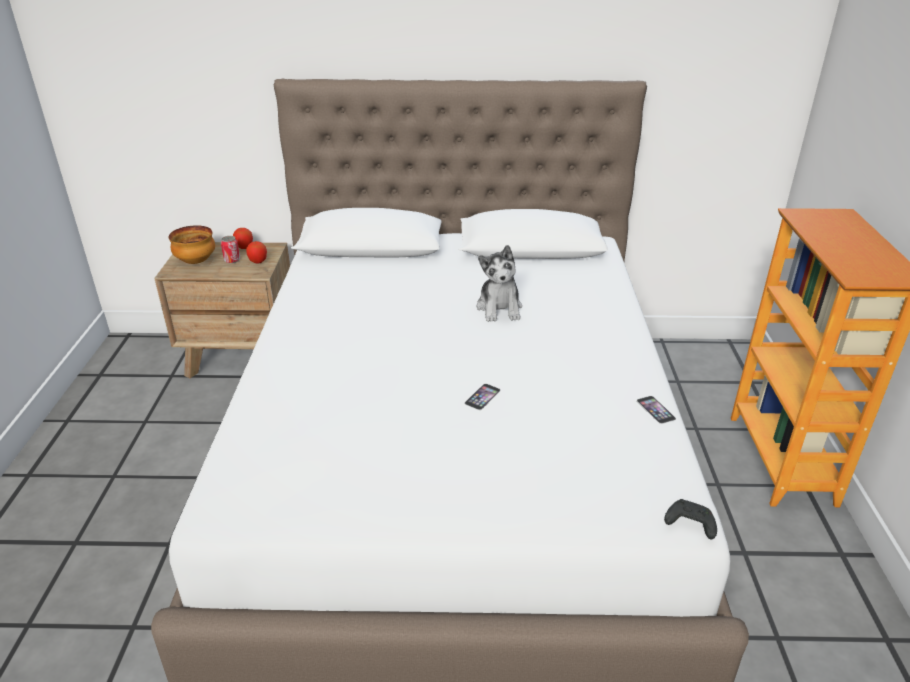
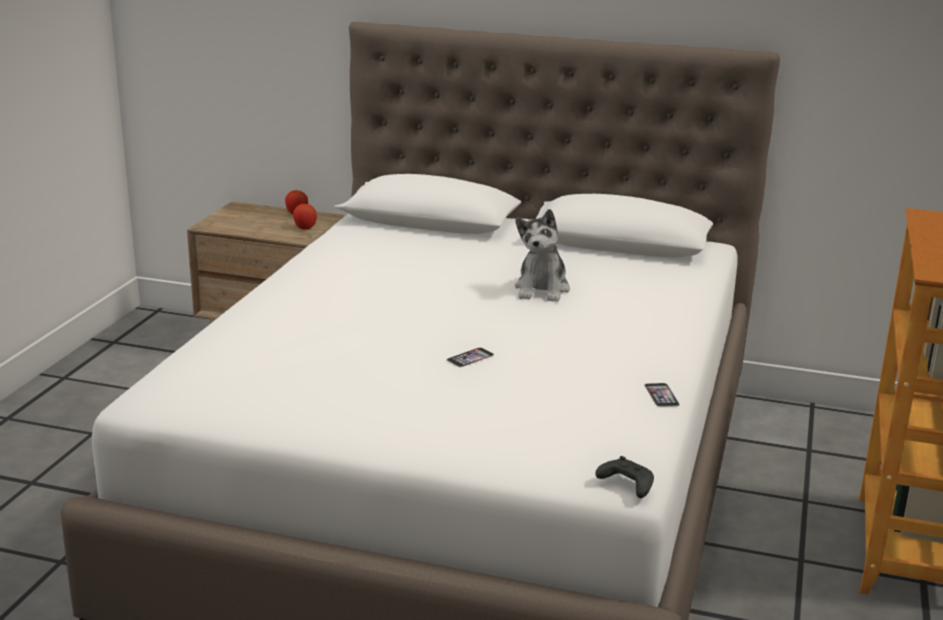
camera: 15 degrees right, 10 degrees down
(196, 262) = (237, 220): bowl -> none
(232, 260) = (277, 223): can -> none

